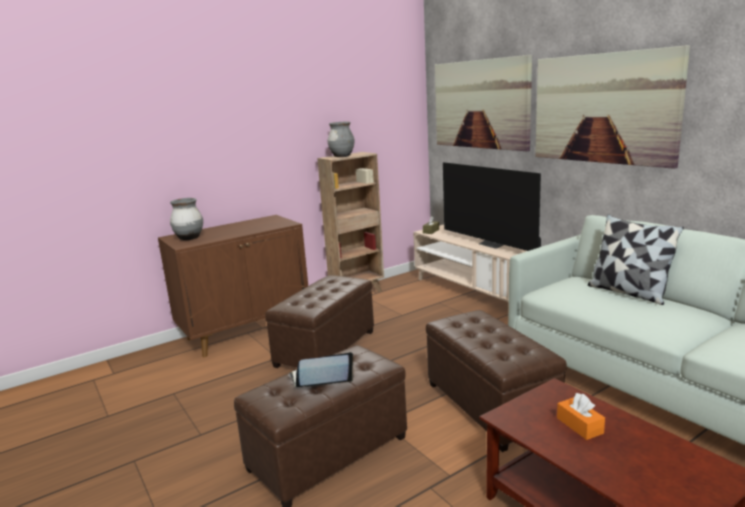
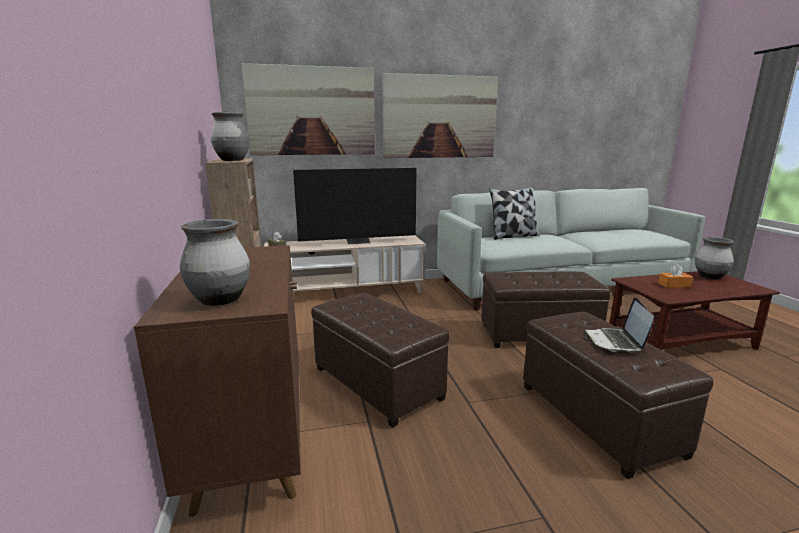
camera: 70 degrees left, 0 degrees up
(690, 466) = (709, 277): none -> grey vase

